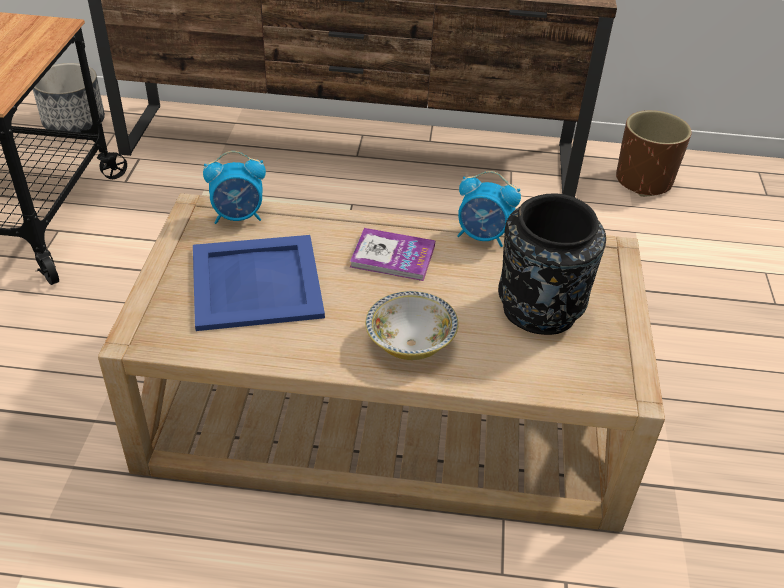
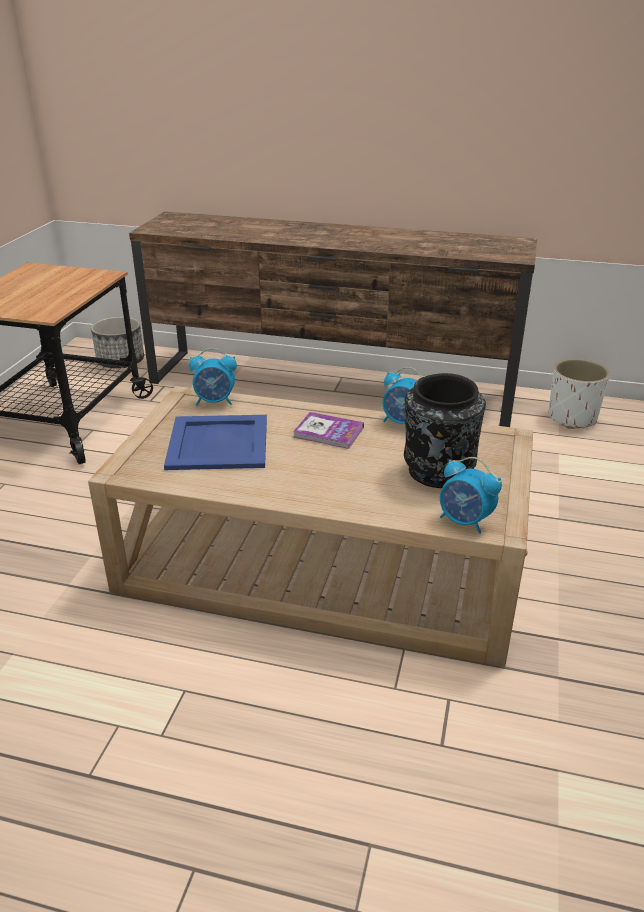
camera: 10 degrees right, 10 degrees down
(410, 343) = (328, 487): bowl -> none
(586, 384) = (465, 521): none -> alarm clock
(644, 181) = (572, 418): brown planter -> white planter

